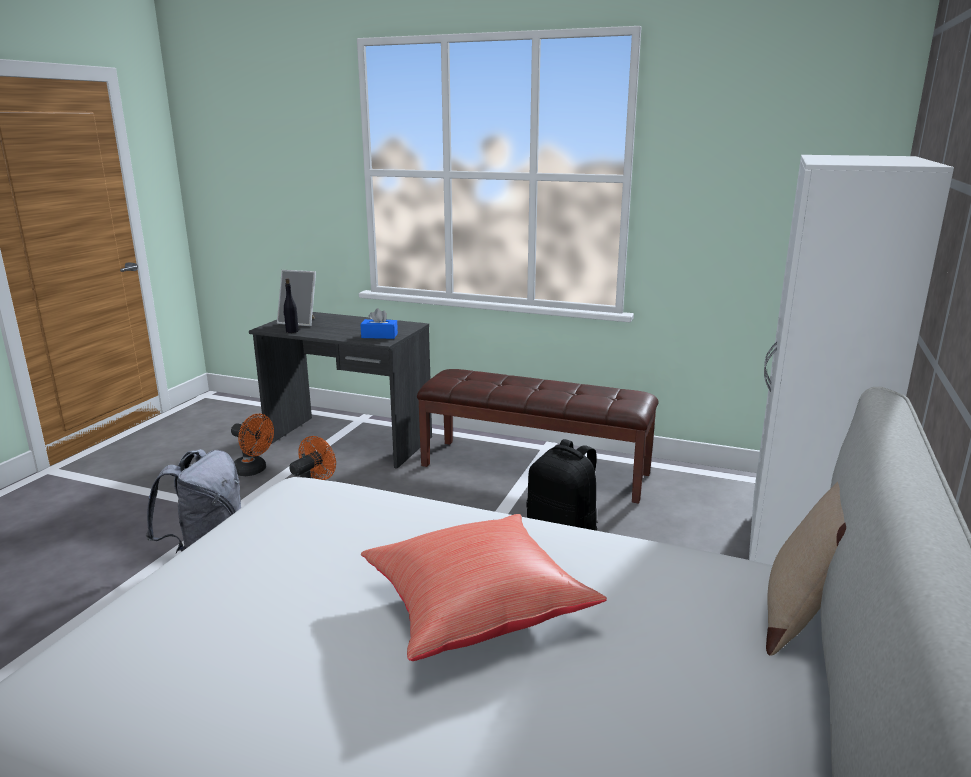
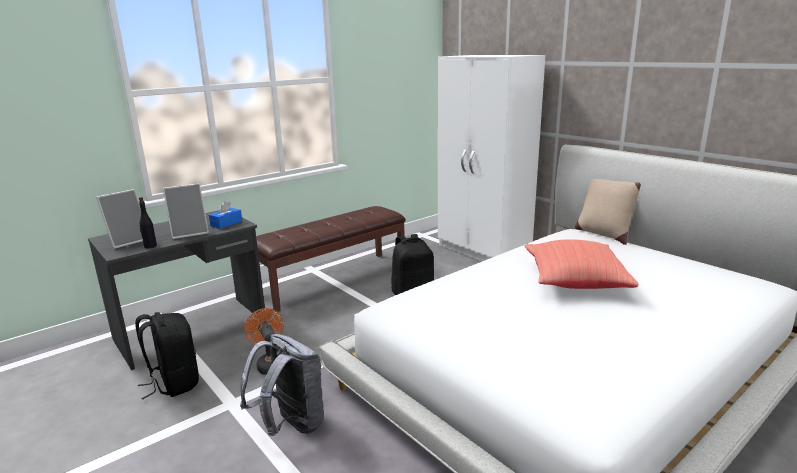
camera: 60 degrees left, 0 degrees up
(254, 471) = (174, 383): orange fan -> black backpack
(339, 332) = (190, 233): none -> picture frame

